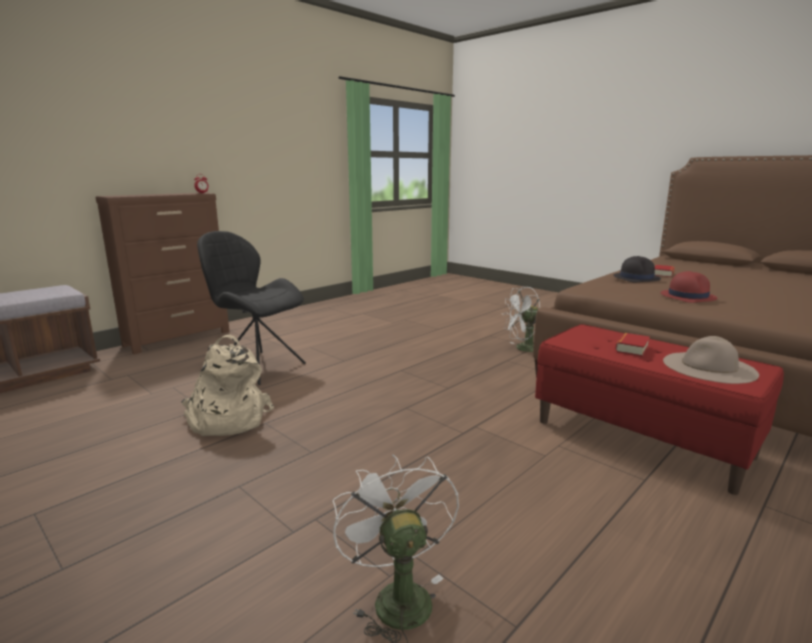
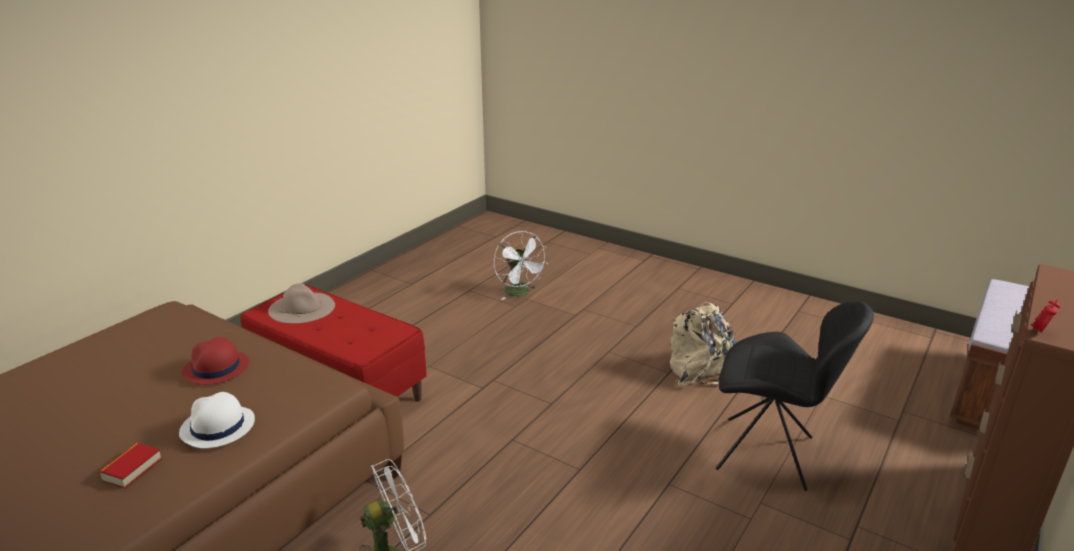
camera: 170 degrees right, 10 degrees up
(632, 348) = (342, 325): book -> none
(636, 278) = (217, 427): black hat -> white hat

